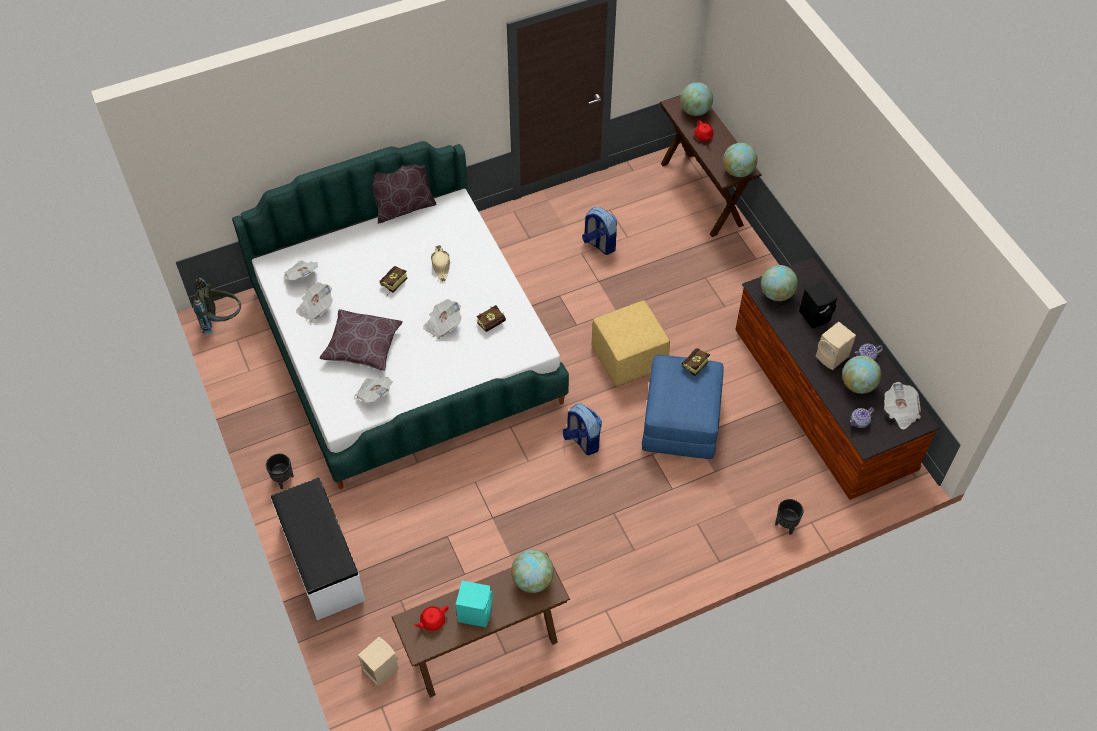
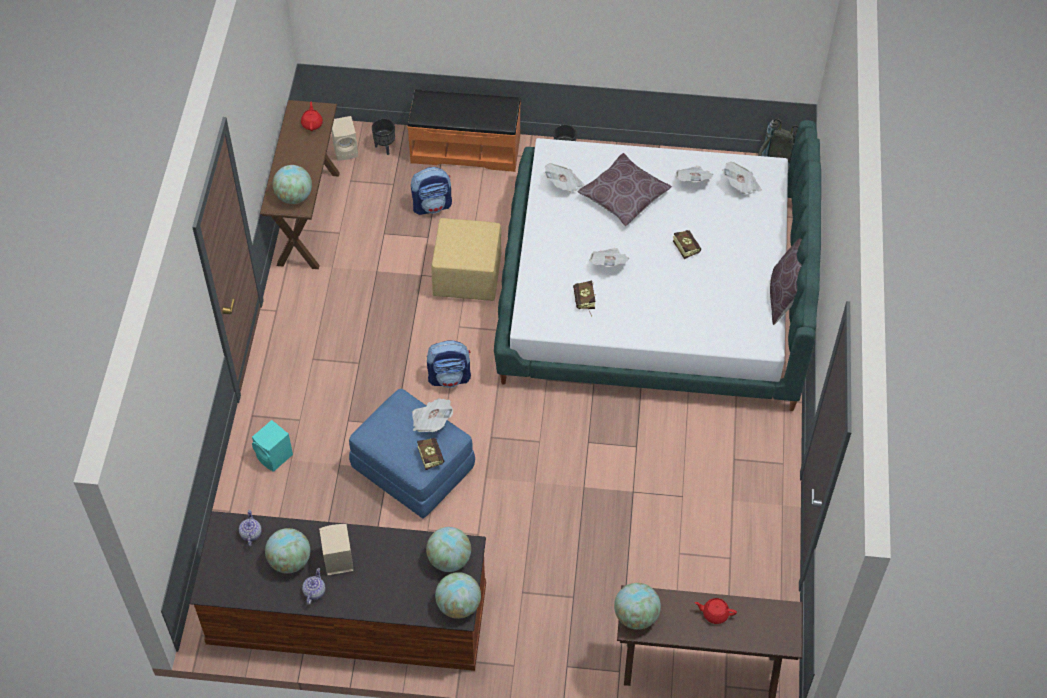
camera: 120 degrees right, 0 degrees up
(321, 563) = (465, 149): white bench -> orange bench
(441, 265) = (685, 293): beige hat -> none
(475, 612) = (298, 151): turquoise speaker -> turquoise speaker (275, 457)
(599, 244) = (685, 519): backpack -> backpack (432, 205)
(628, 357) = (517, 465): yellow ottoman -> yellow ottoman (468, 277)
(695, 111) = (763, 630): globe -> globe (458, 605)
(785, 525) = (243, 488): black planter -> black planter (385, 147)
(815, 316) = (396, 579): black speaker -> none
(900, 412) = (233, 578): newspaper -> newspaper (431, 421)

